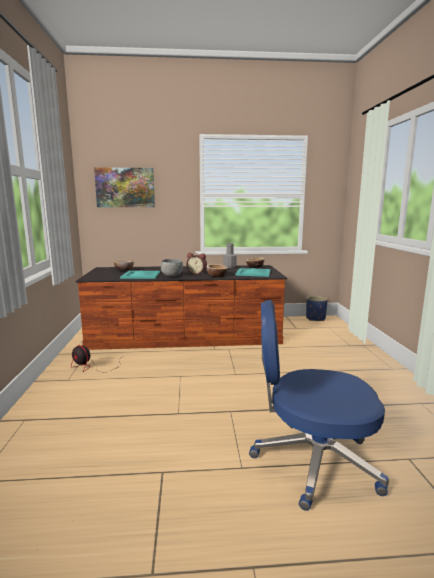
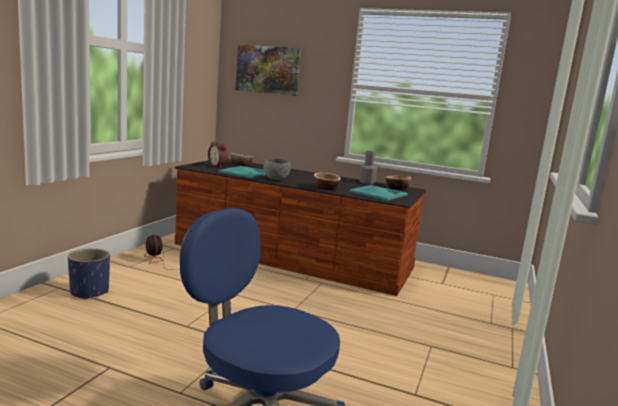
camera: 25 degrees right, 0 degrees up
(197, 273) = (310, 181): alarm clock -> alarm clock (218, 166)
(315, 318) = (488, 279): blue planter -> blue planter (89, 292)

